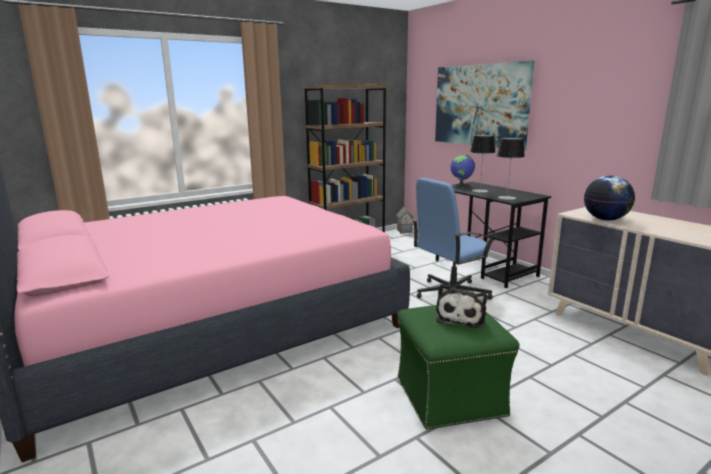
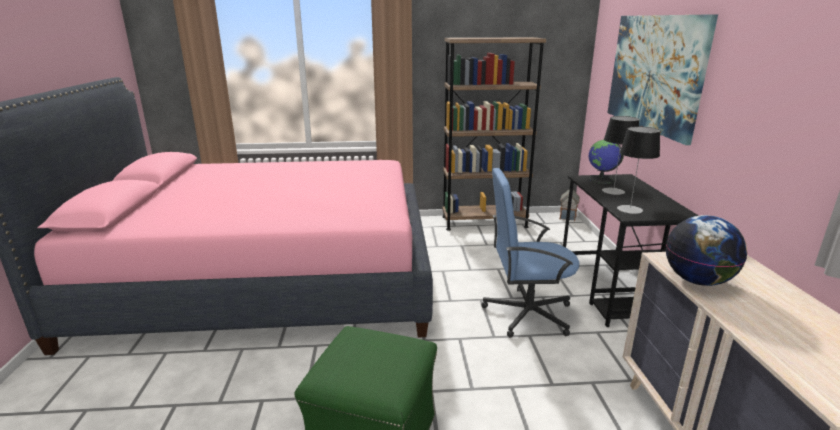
camera: 30 degrees right, 5 degrees up
(461, 317) = (380, 359): plush toy -> none

